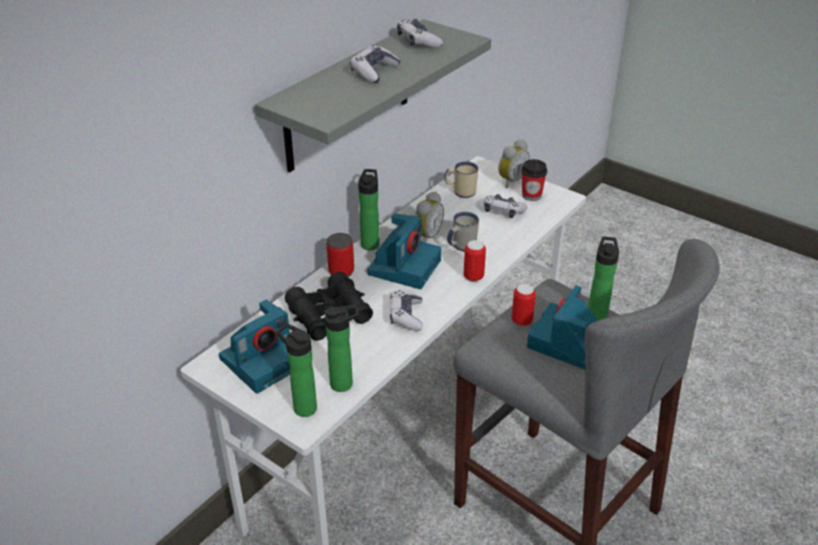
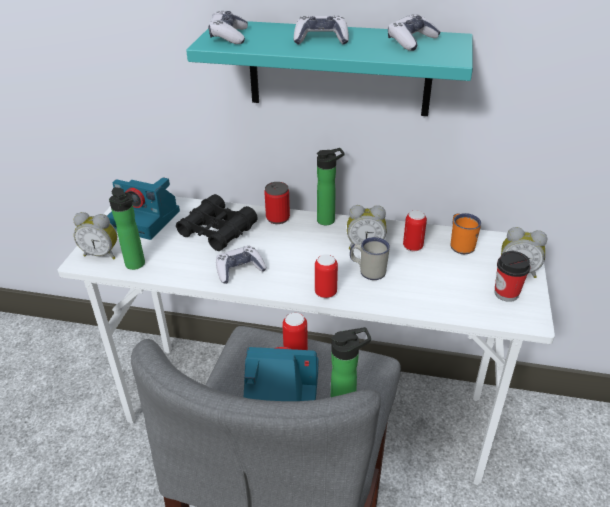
camera: 65 degrees right, 0 degrees up
(302, 407) = (102, 254): bottle -> alarm clock
(348, 97) = (339, 68): grey shelf -> turquoise shelf
(404, 266) = (310, 247): camera -> none
(446, 214) = (412, 247): none -> can
(460, 191) = (460, 244): beige mug -> orange mug
(503, 211) = (455, 281): game controller -> game controller (229, 36)

